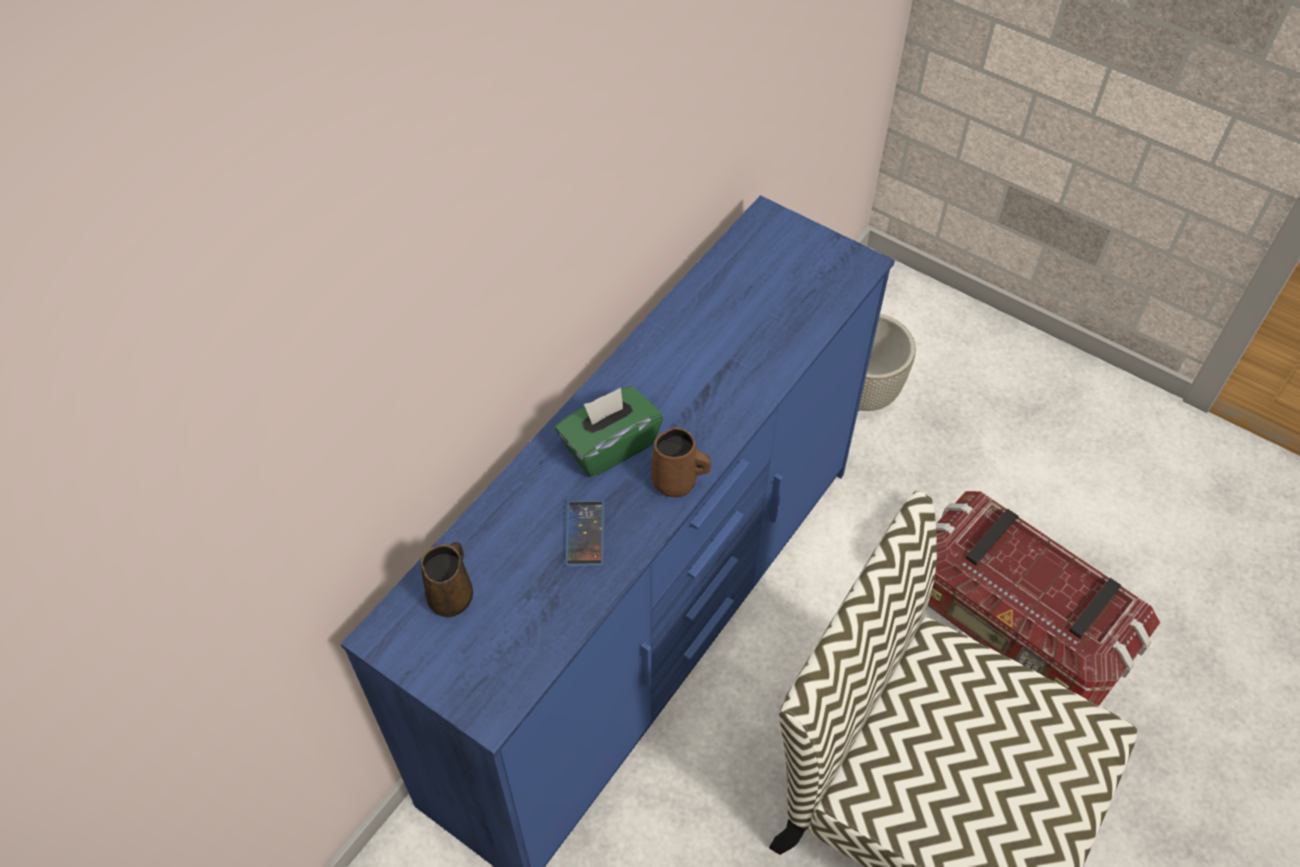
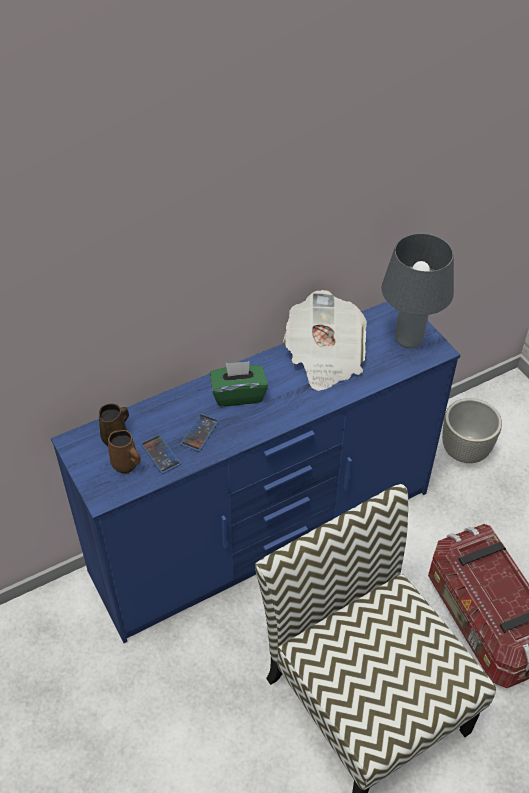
camera: 25 degrees right, 5 degrees down
(543, 596) = (160, 454): none -> phone
(677, 483) = (263, 426): brown mug -> brown mug (126, 465)
(704, 336) = (324, 357): none -> newspaper
(809, 264) = (407, 340): none -> grey table lamp

